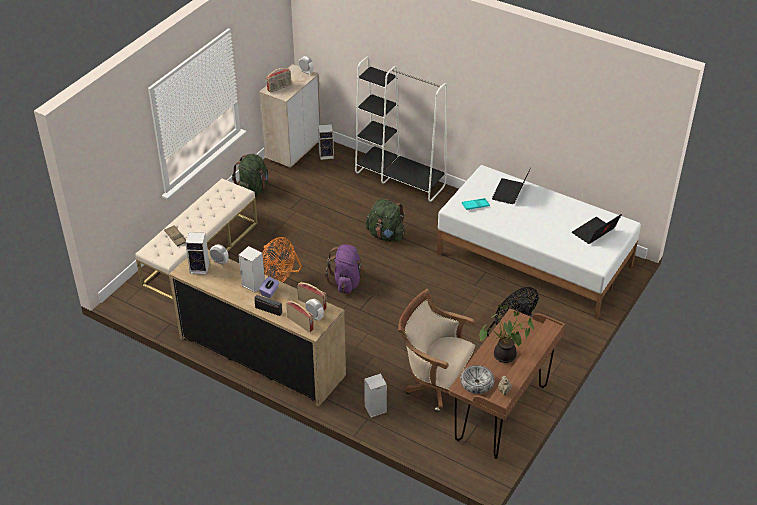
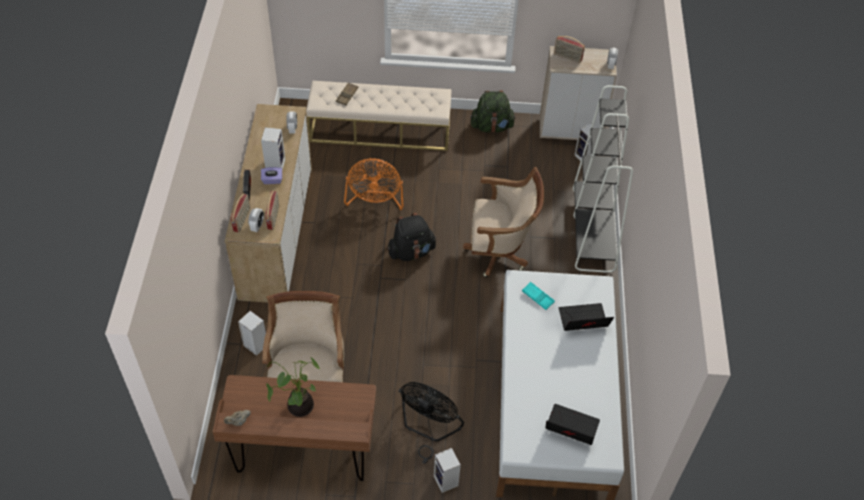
camera: 60 degrees right, 10 degrees up
(200, 268) = (276, 120): speaker -> speaker (446, 482)
(346, 282) = (411, 251): purple backpack -> black backpack
(386, 235) = (499, 254): green backpack -> office chair
(477, 383) = (248, 396): bowl -> none

